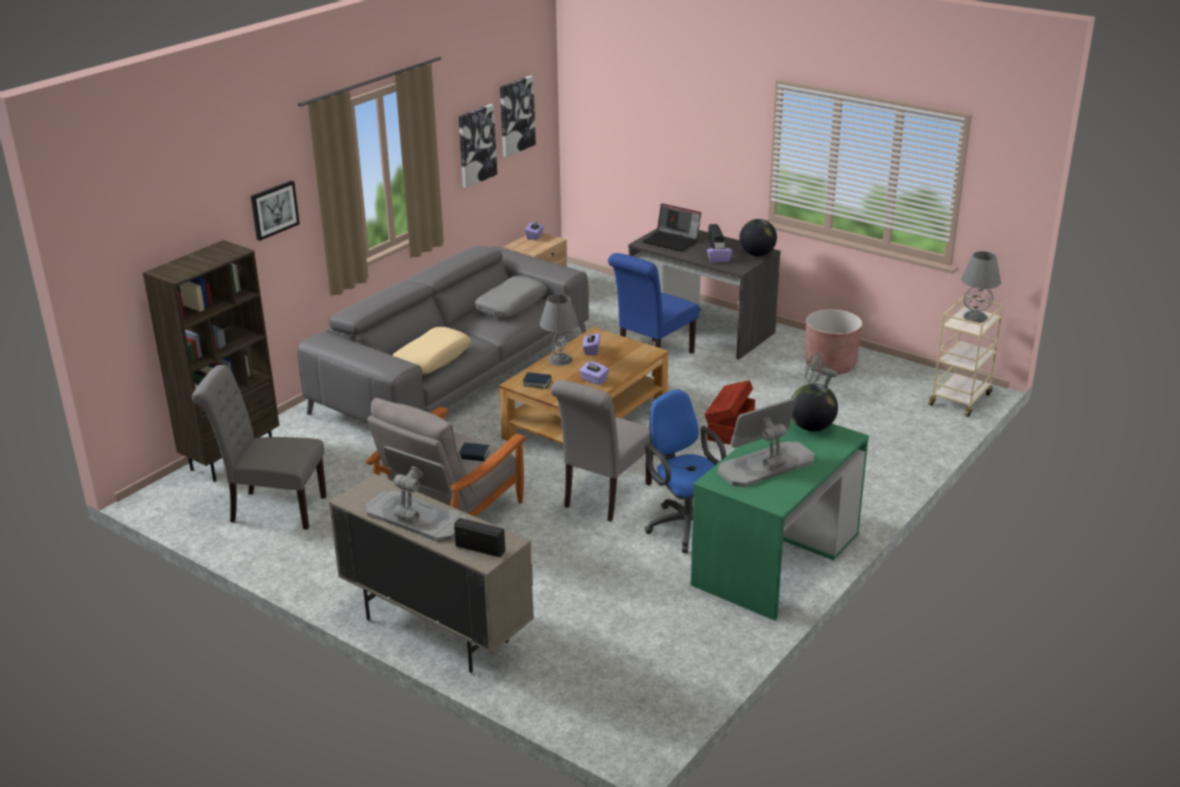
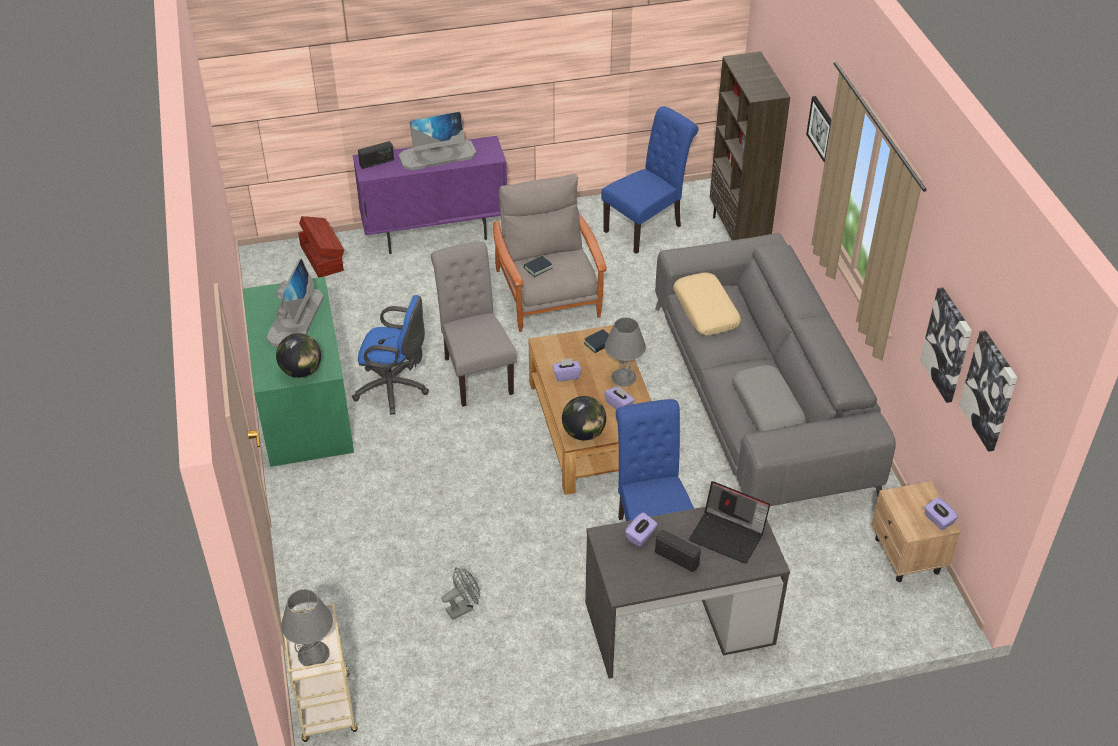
camera: 130 degrees right, 15 degrees up
(272, 509) = (647, 227): grey chair -> blue chair
(436, 630) = (435, 234): beige cabinet -> purple cabinet
(672, 241) = (728, 535): laptop -> laptop turned 135 degrees counterclockwise
(729, 428) = (480, 504): brown storage box -> brown storage box (322, 257)
(757, 254) = (621, 577): globe -> globe (583, 433)
(830, 365) = (496, 664): brown planter -> none

